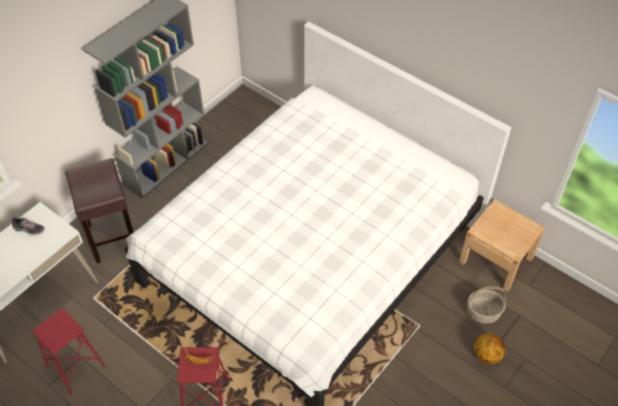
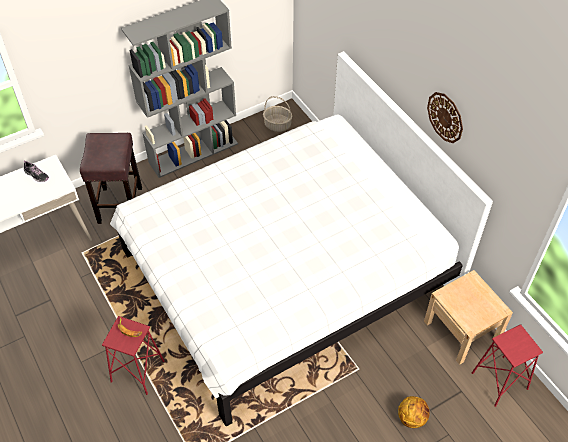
camera: 20 degrees right, 0 degrees up
(76, 367) = (43, 308): red stool -> red stool (499, 381)
(443, 59) = (445, 117): none -> wall clock
(483, 312) = (426, 376): basket -> basket (278, 125)

